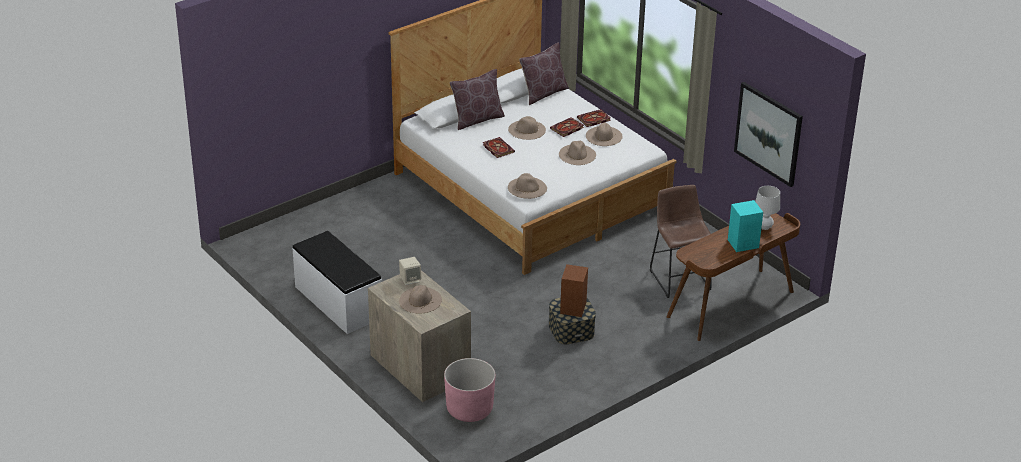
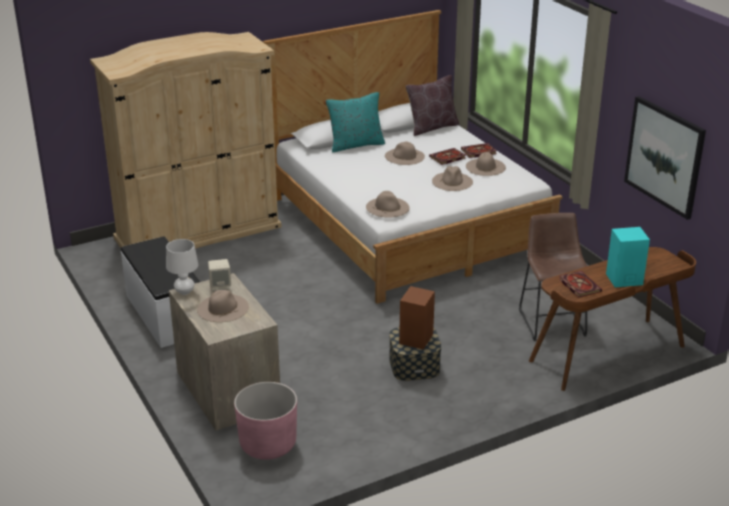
camera: 10 degrees right, 5 degrees down
(335, 215) = (198, 232): none -> beige wardrobe
(477, 119) = (355, 145): brown pillow -> turquoise pillow
(497, 148) = (367, 170): book -> book (578, 285)
(764, 227) = (652, 264): white table lamp -> white table lamp (184, 292)

